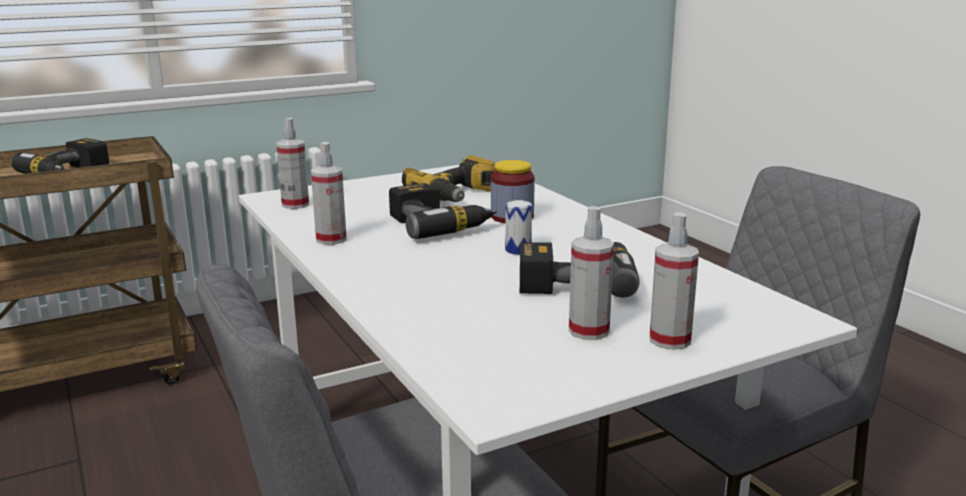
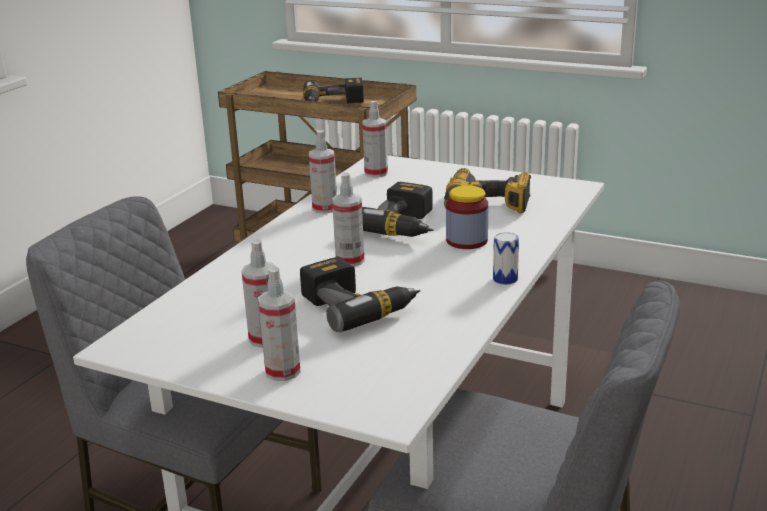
camera: 55 degrees right, 5 degrees up
(473, 260) = (350, 261): none -> spray bottle
(518, 250) = (393, 267): can -> can (505, 279)

